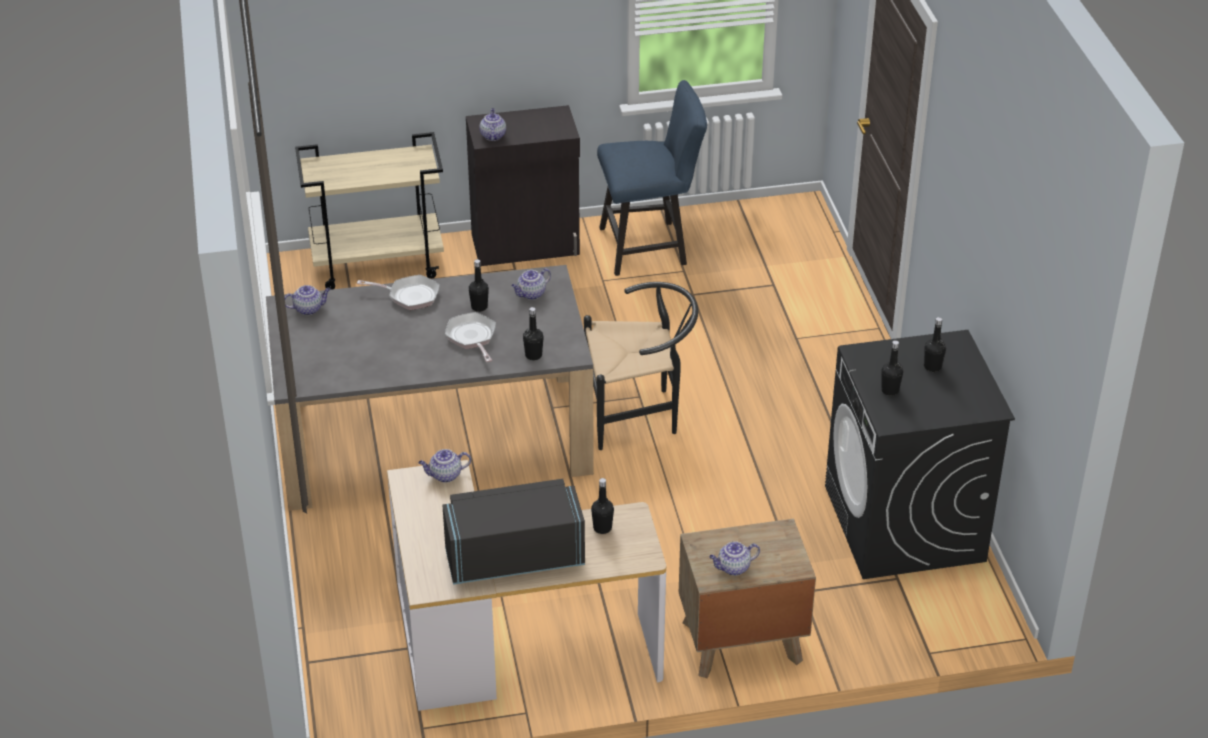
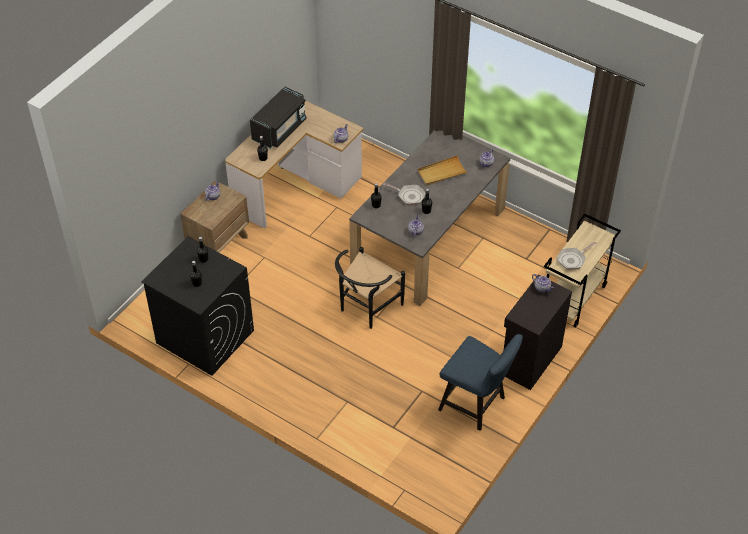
camera: 135 degrees right, 10 degrees up
(382, 337) = (442, 172): none -> beige tray
(409, 296) = (459, 196): frying pan -> frying pan (573, 259)
(650, 246) = (476, 405): blue chair -> blue chair turned 90 degrees counterclockwise

